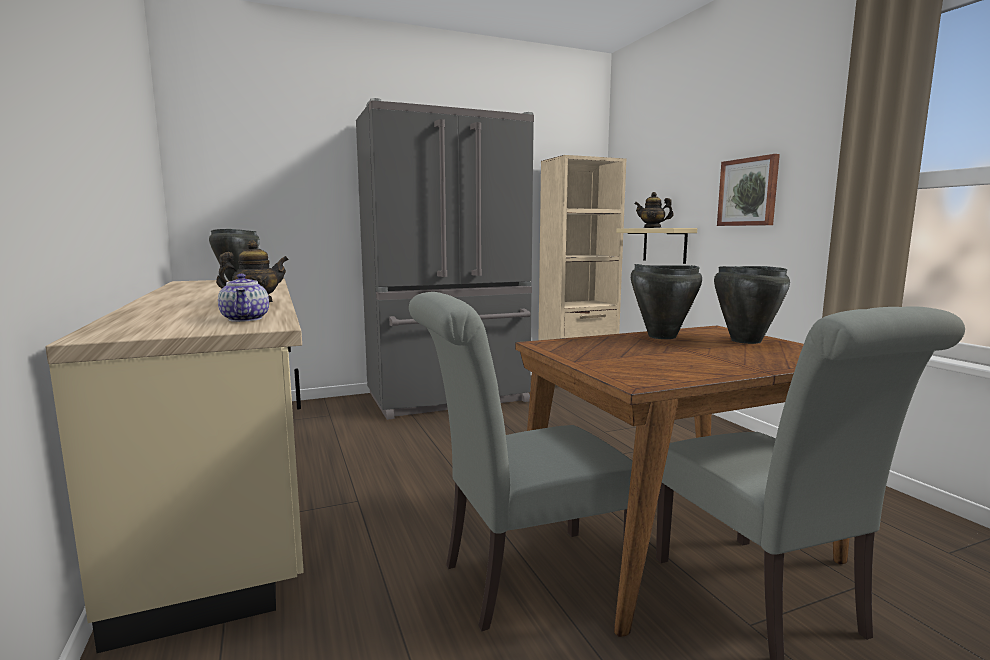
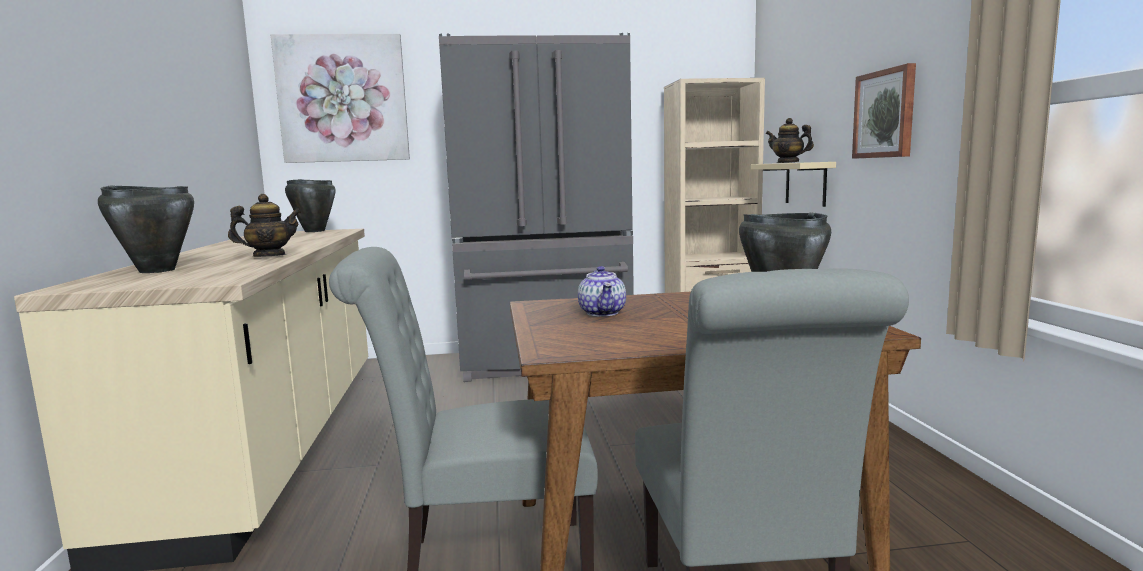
camera: 15 degrees right, 0 degrees up
(246, 319) = (219, 273): teapot -> teapot (603, 313)
(254, 153) = (343, 99): none -> picture
(661, 336) = (686, 299): black cooking pot -> black cooking pot (157, 270)

